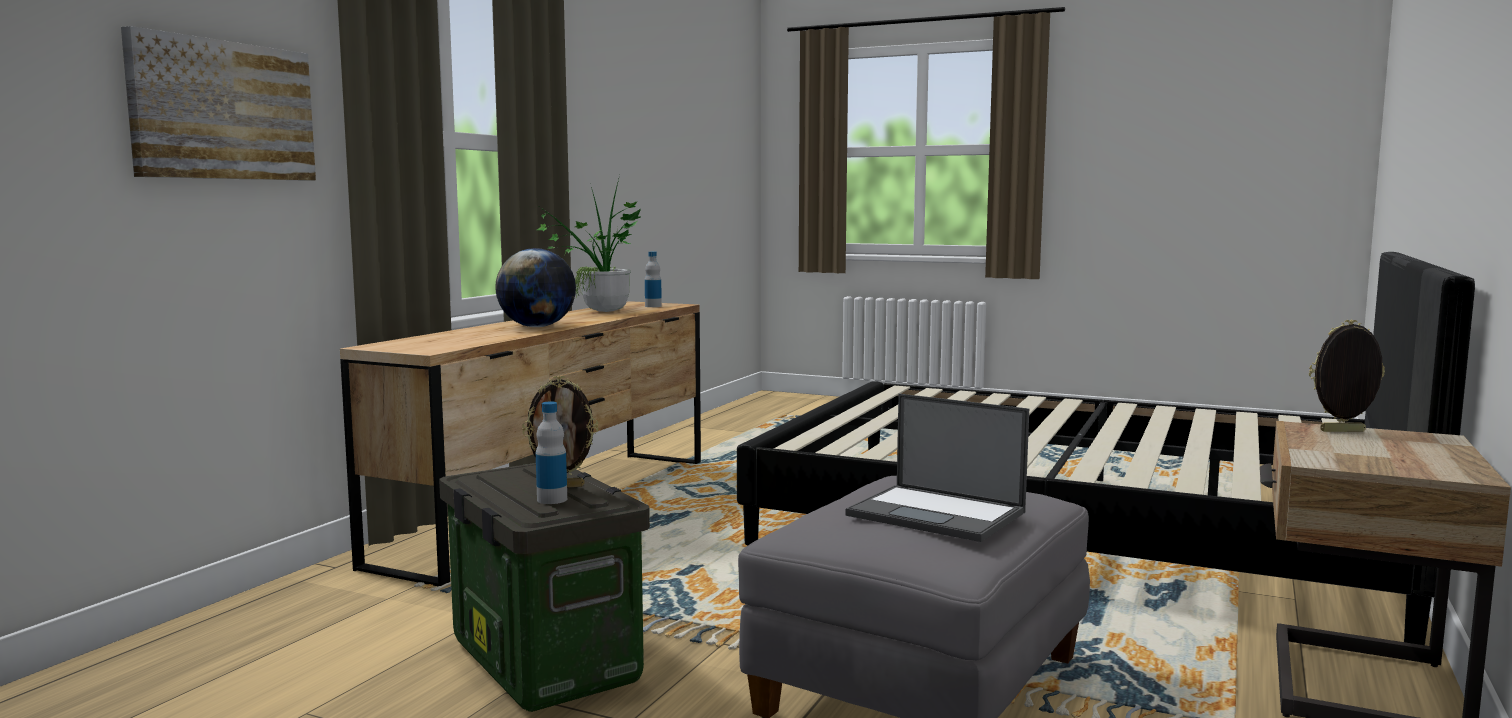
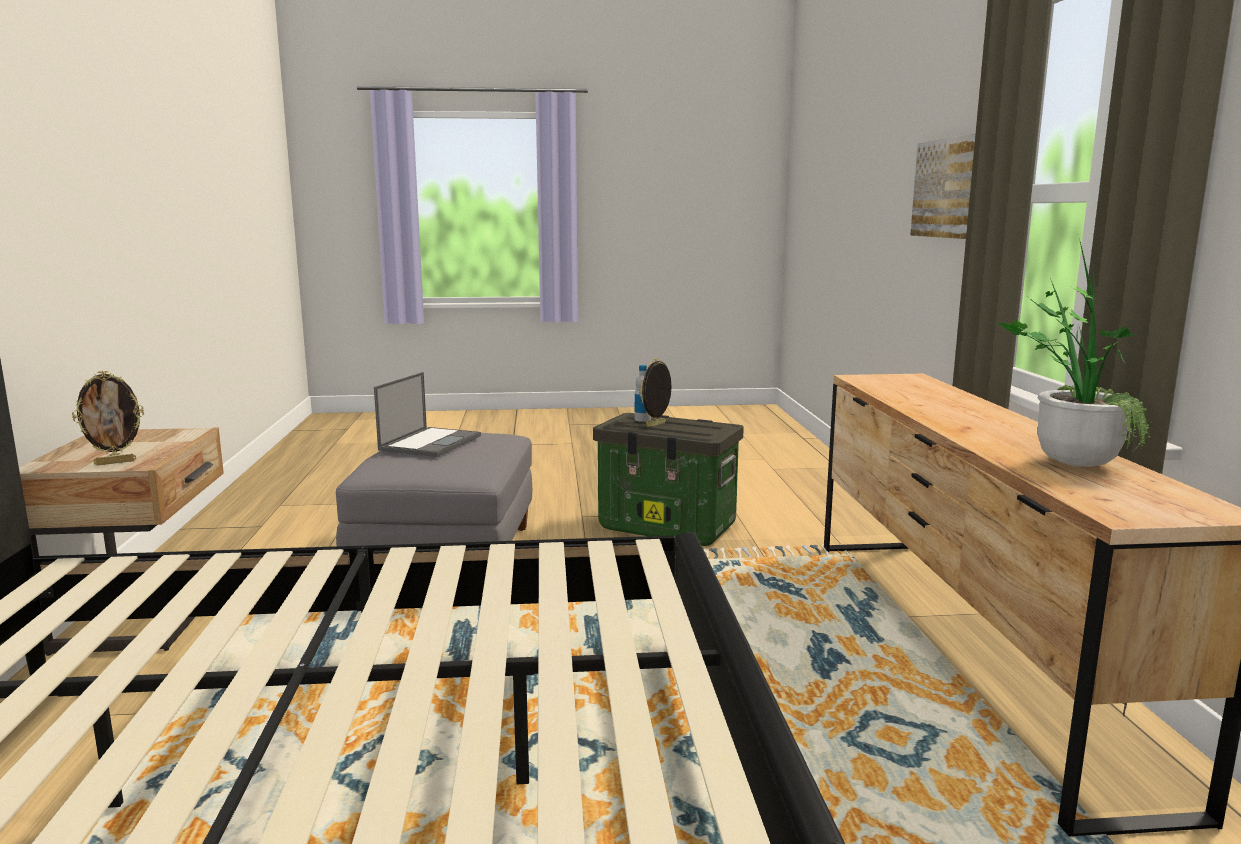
camera: 150 degrees right, 5 degrees up
(537, 327) = (948, 414): globe -> none
(653, 306) = (1117, 498): bottle -> none
(938, 514) = (431, 442): laptop -> laptop turned 105 degrees clockwise

